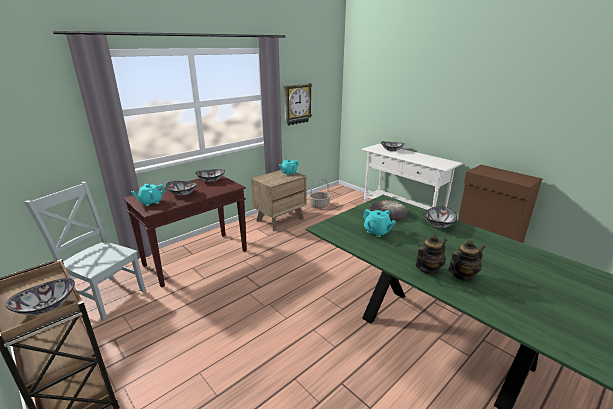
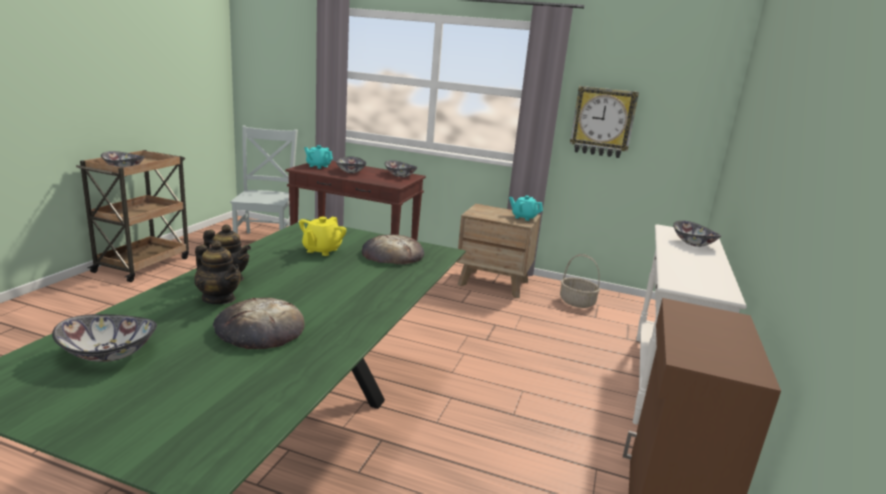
camera: 60 degrees right, 5 degrees down
(377, 232) = (321, 250): turquoise teapot -> yellow teapot
(438, 224) = (381, 286): bowl -> bowl (110, 353)
(504, 266) = (260, 329): none -> bread

